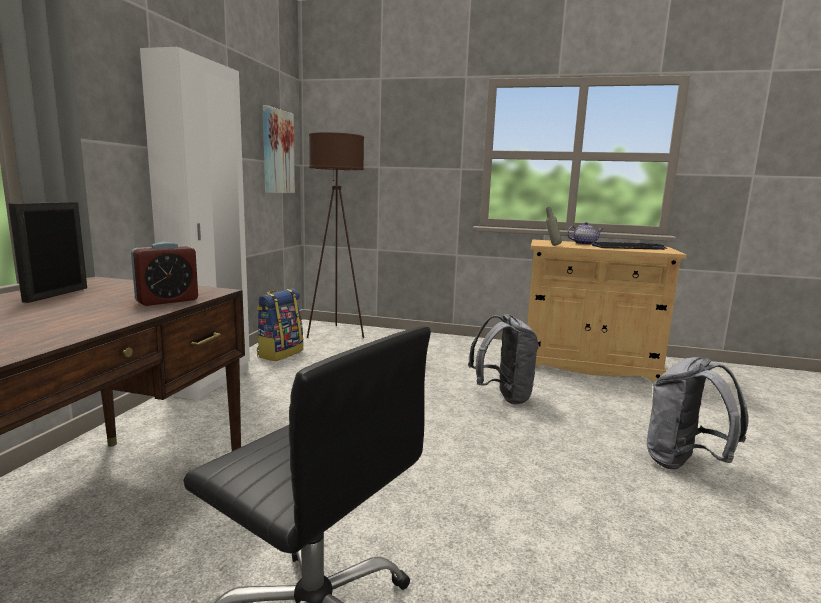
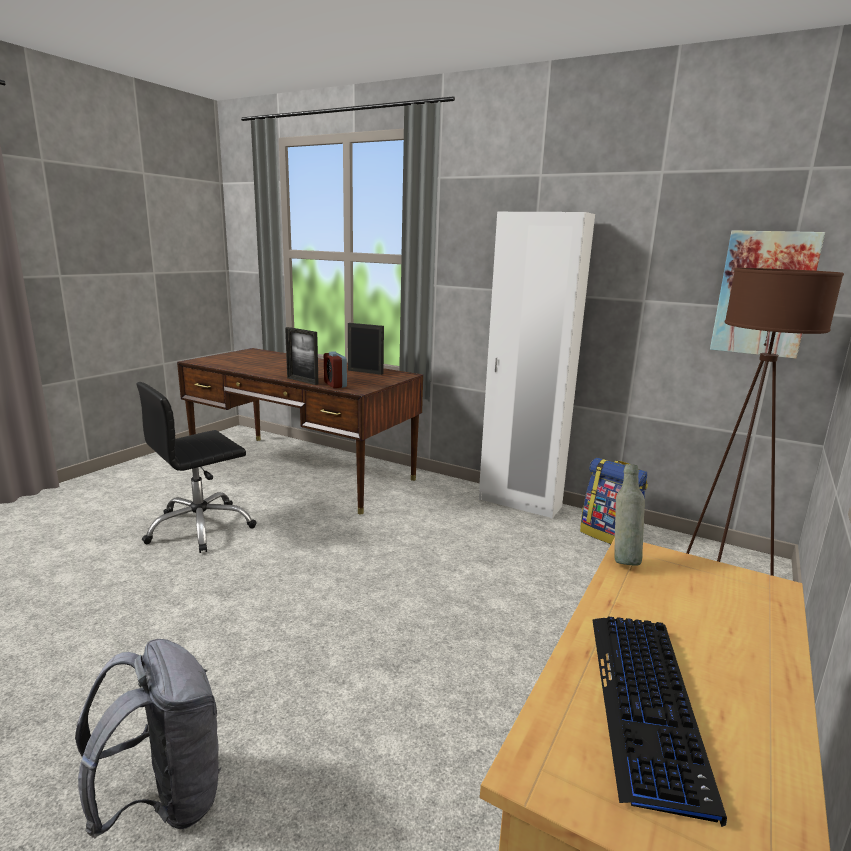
camera: 105 degrees right, 5 degrees up
(129, 317) = (302, 381): none -> picture frame
(503, 396) = (445, 686): grey backpack -> none
(584, 244) = (716, 637): teapot -> none

